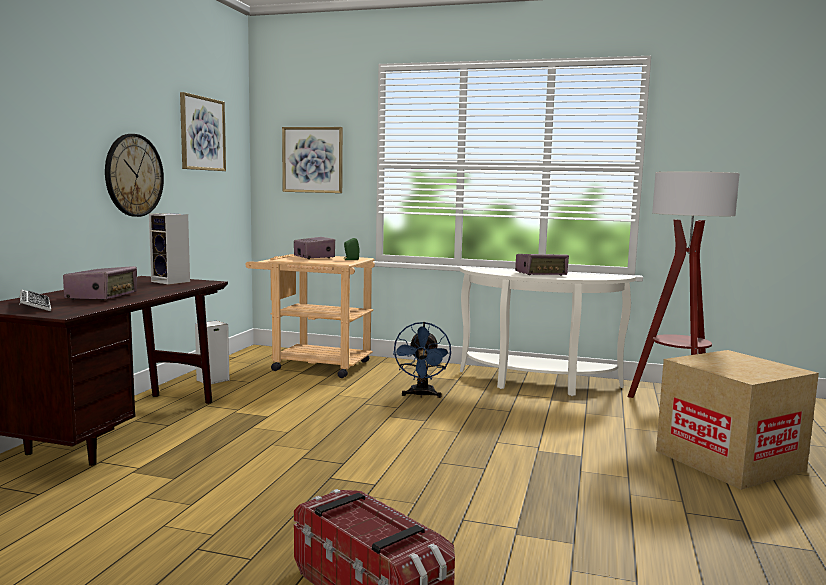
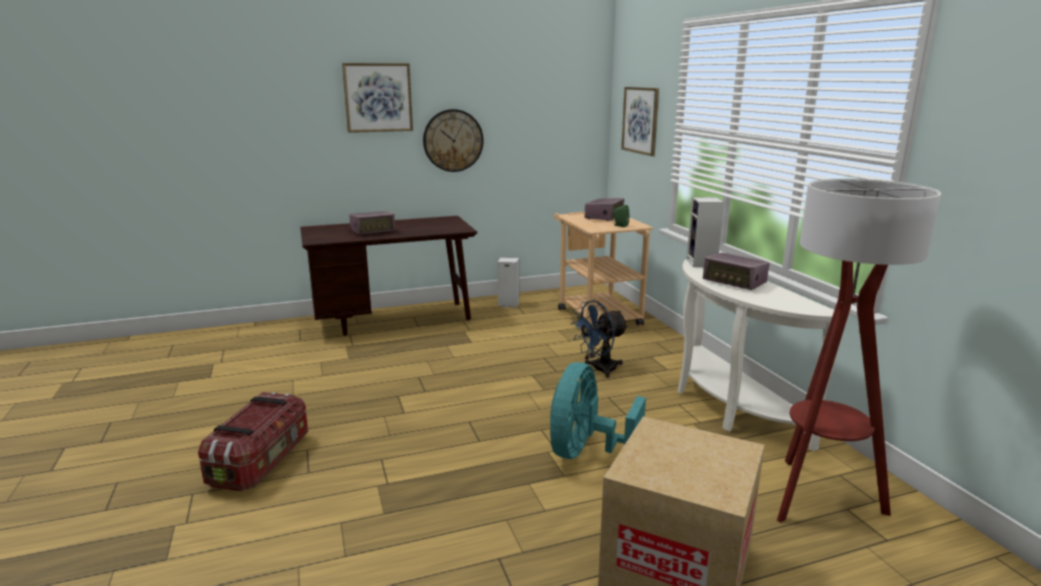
camera: 55 degrees right, 10 degrees up
(35, 306) = (327, 231): keyboard -> none
(172, 281) = (448, 225): speaker -> speaker (702, 263)
(202, 133) = (538, 100): picture -> picture (378, 97)
(554, 439) = (586, 452): none -> turquoise fan

